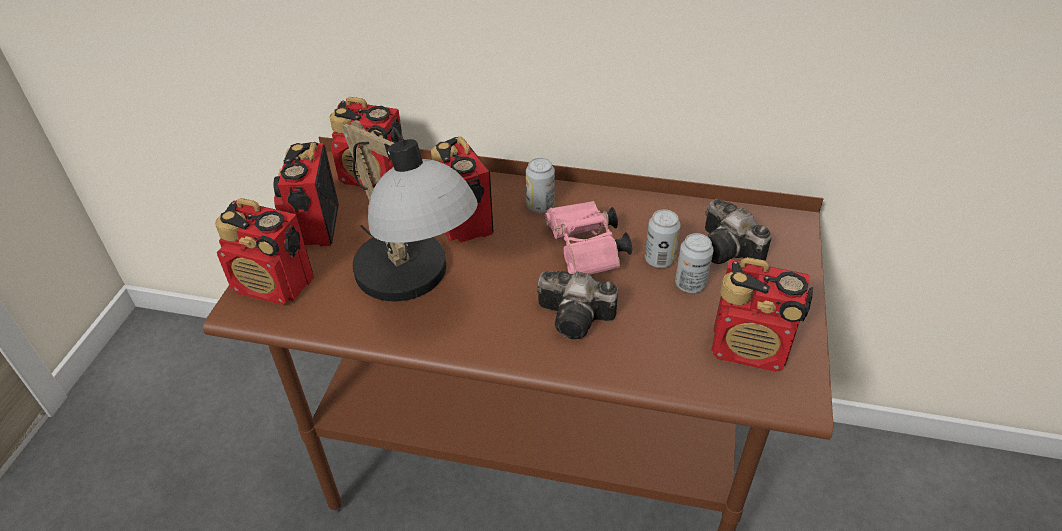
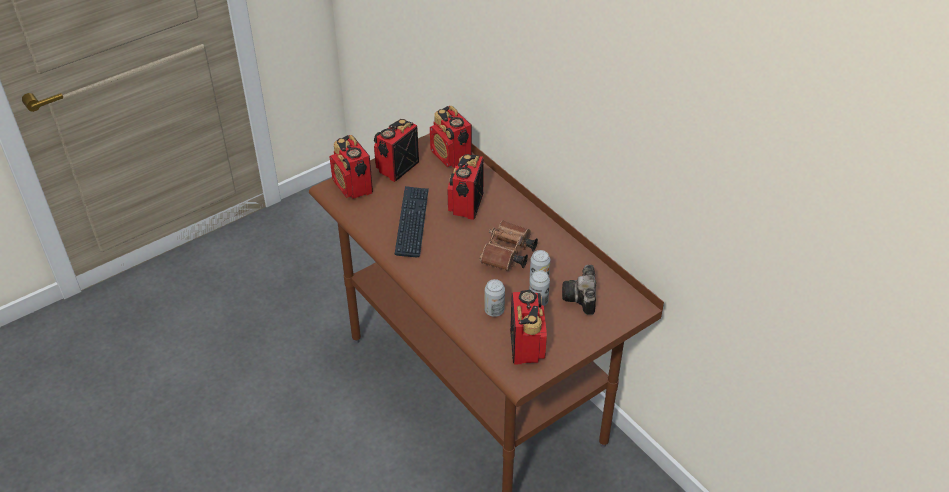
camera: 40 degrees right, 0 degrees up
(415, 283) = (412, 222): table lamp -> keyboard
(540, 206) = (514, 219): can -> can (494, 310)
(578, 318) = (465, 282): camera -> none
(586, 252) = (507, 256): pink binoculars -> brown binoculars
(750, 348) = (526, 346): radio -> radio turned 150 degrees counterclockwise

